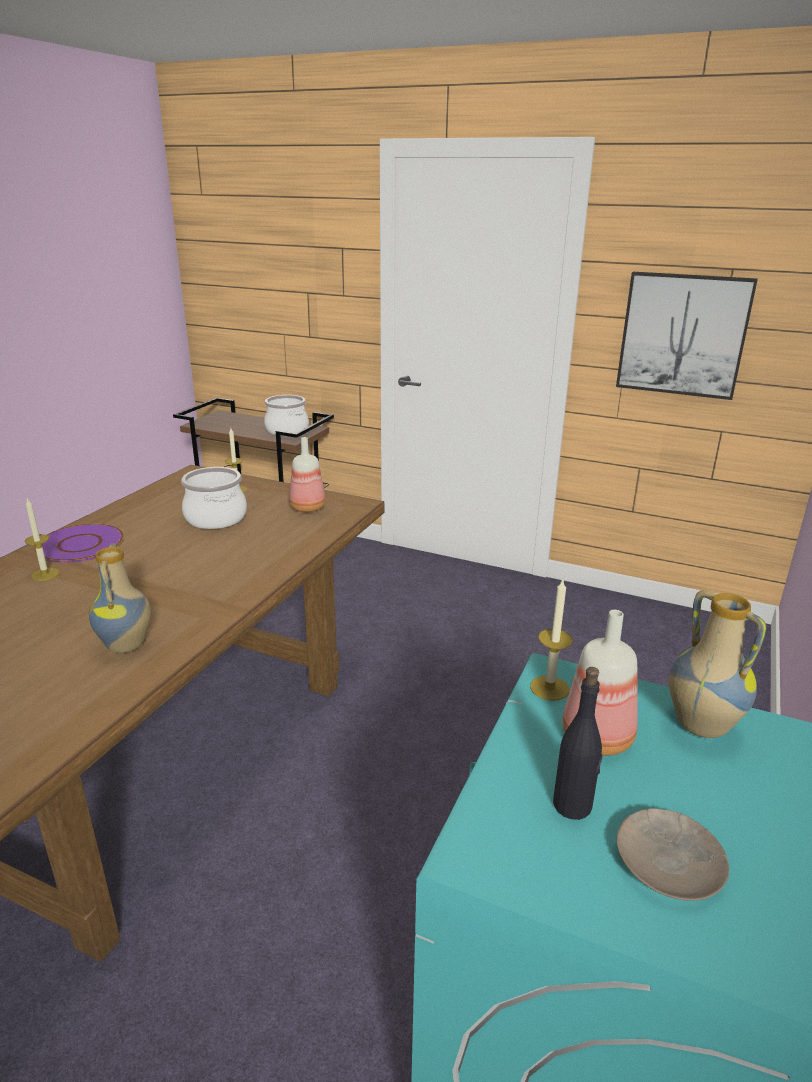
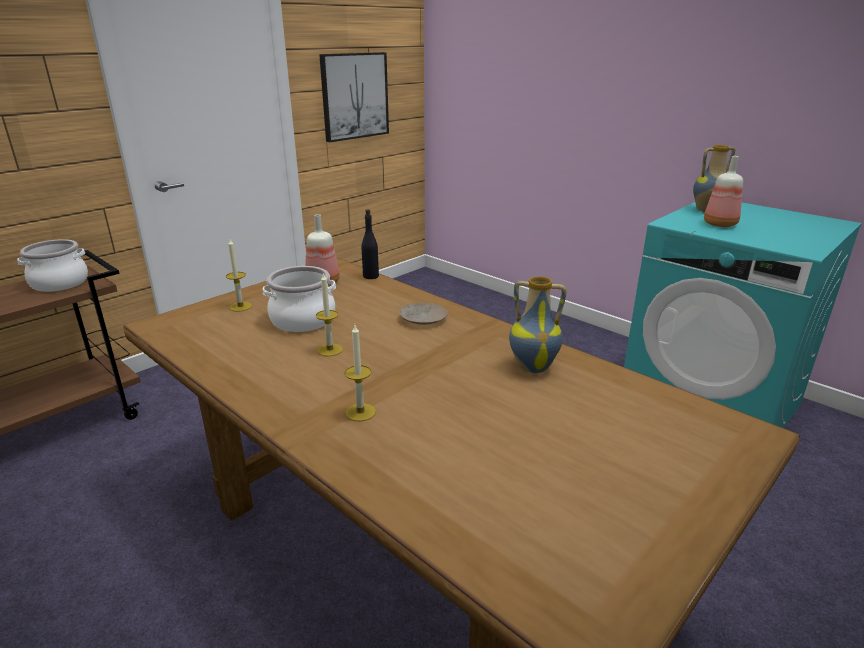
camera: 70 degrees left, 0 degrees up
(80, 545) = (298, 392): purple plate -> none
(549, 688) = (681, 225): candle -> candle (330, 350)
(573, 805) = (767, 234): black bottle -> black bottle (371, 276)
(668, 862) = (794, 228): beige plate -> beige plate (422, 319)

